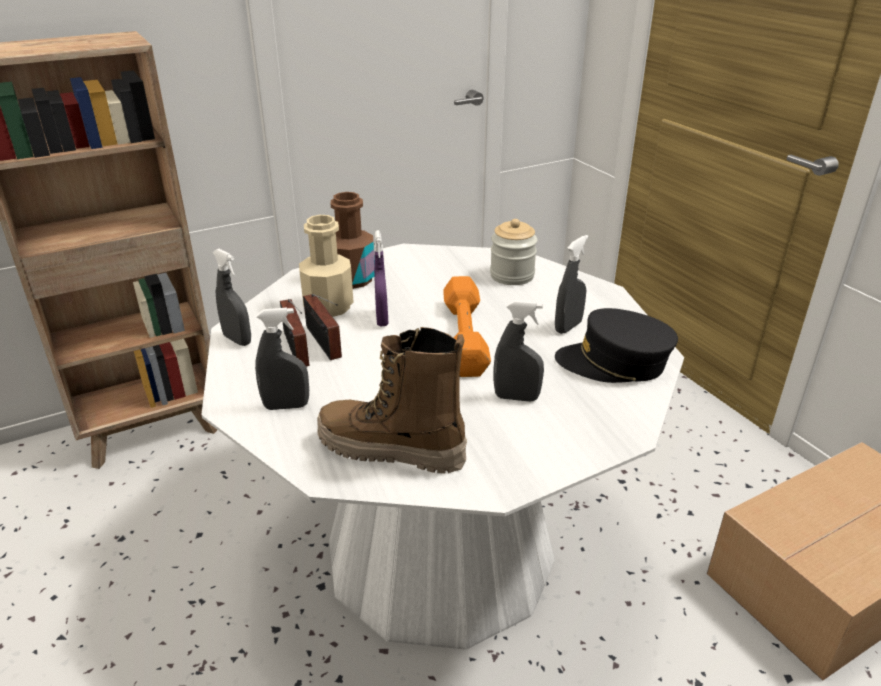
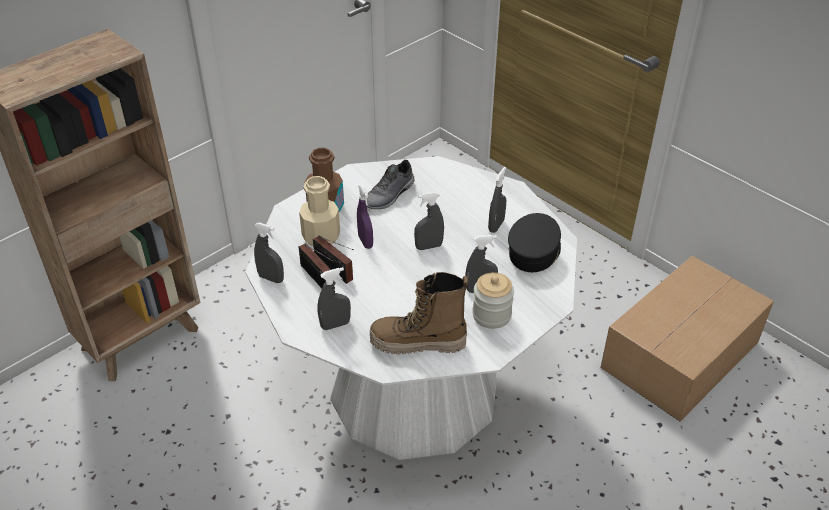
camera: 15 degrees left, 10 degrees up
(439, 278) = (390, 195): none -> grey shoe
(464, 336) = (429, 246): orange dumbbell -> grey spray bottle
(512, 275) = (442, 184): jar -> jar (491, 315)
(614, 363) = (534, 251): black cap -> black cap turned 120 degrees clockwise

